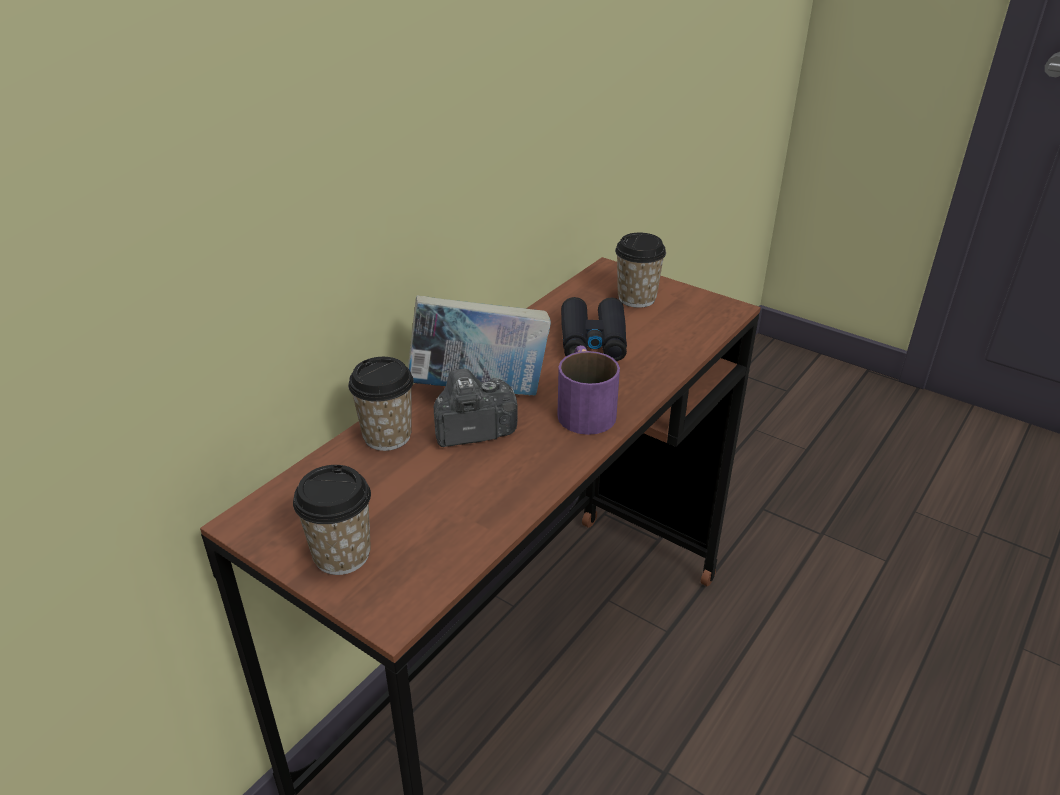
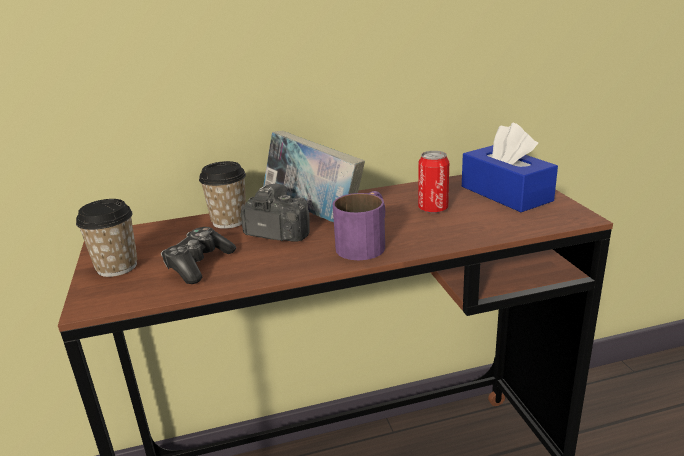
camera: 40 degrees right, 10 degrees down
(442, 507) = (199, 264): none -> game controller
(593, 341) = (433, 209): black binoculars -> can
(636, 298) = (505, 193): cup -> blue tissue box

